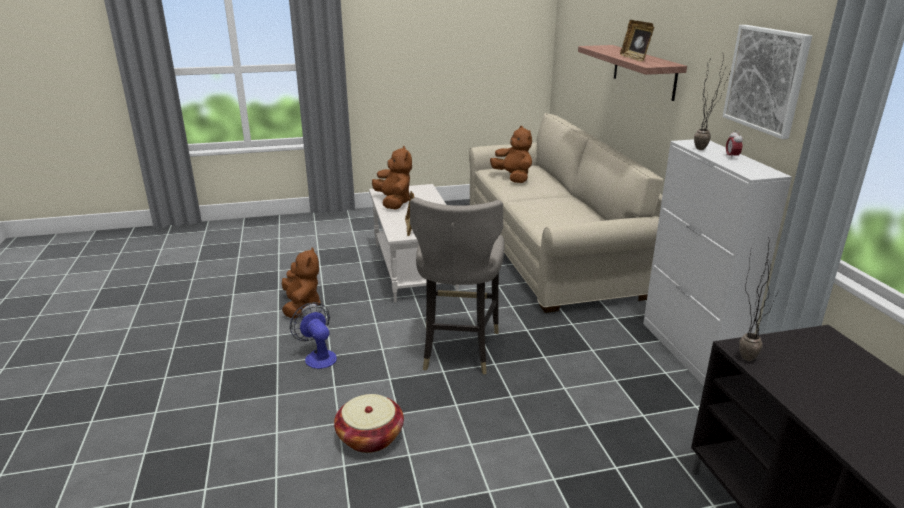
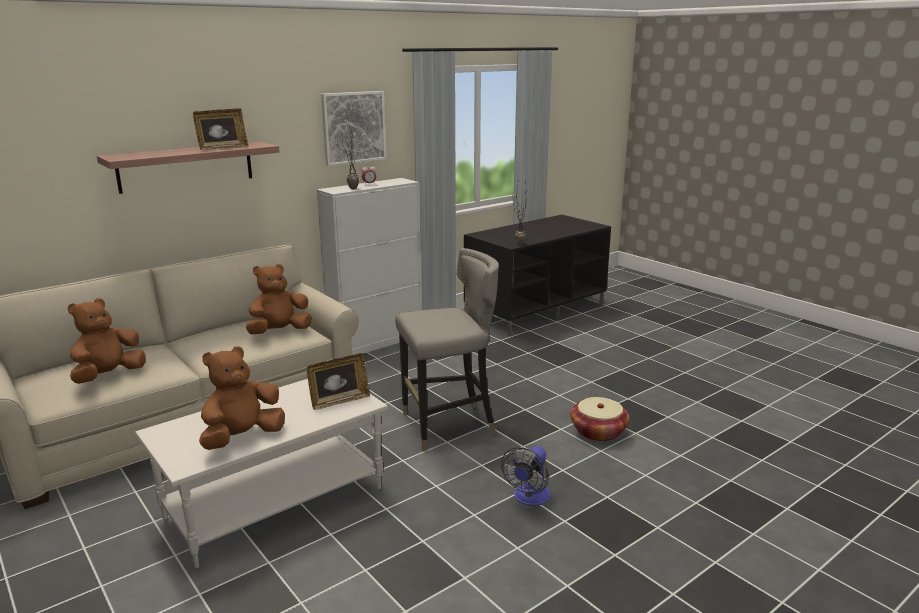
camera: 115 degrees left, 5 degrees down
(301, 306) = (440, 560): brown plush toy -> brown plush toy (279, 332)

